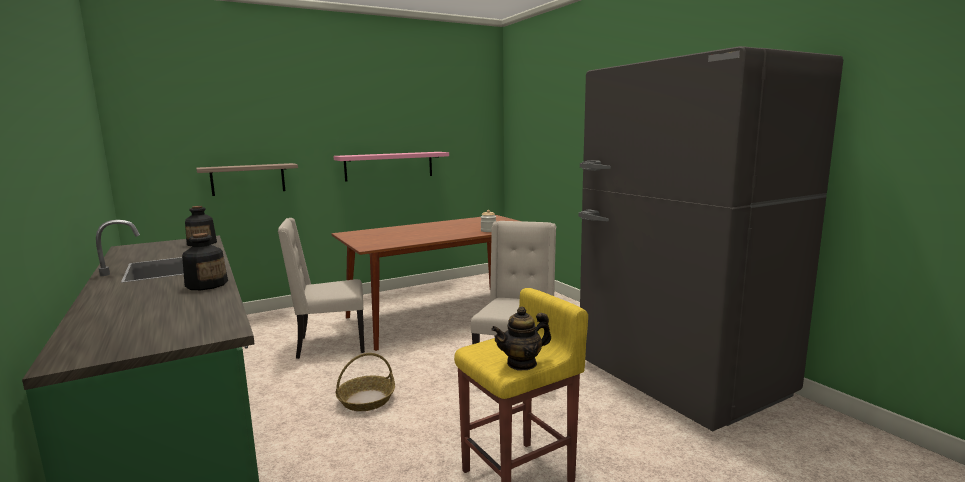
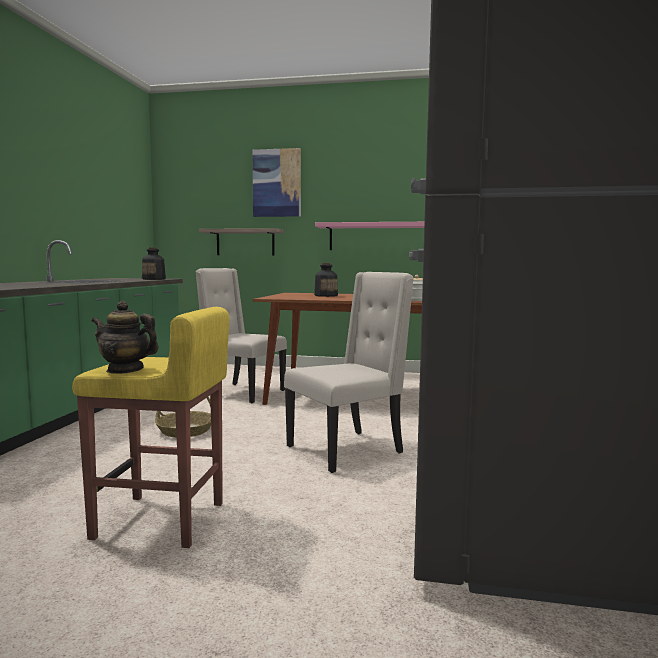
camera: 40 degrees right, 5 degrees down
(207, 285) = (57, 284): bottle -> bottle (326, 295)
(281, 113) = (277, 183): none -> picture

